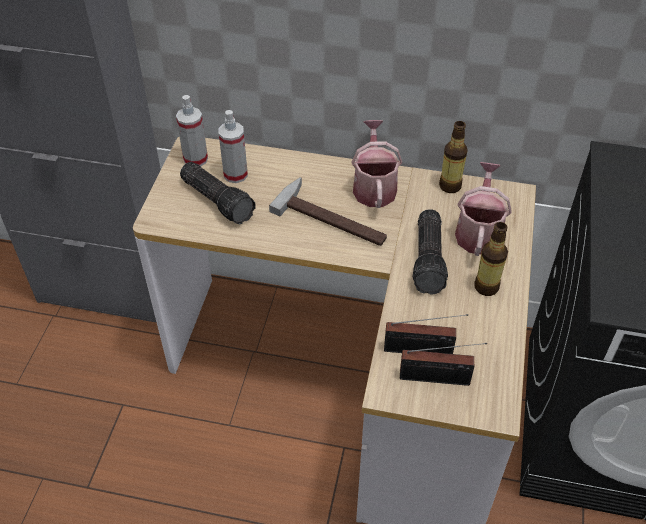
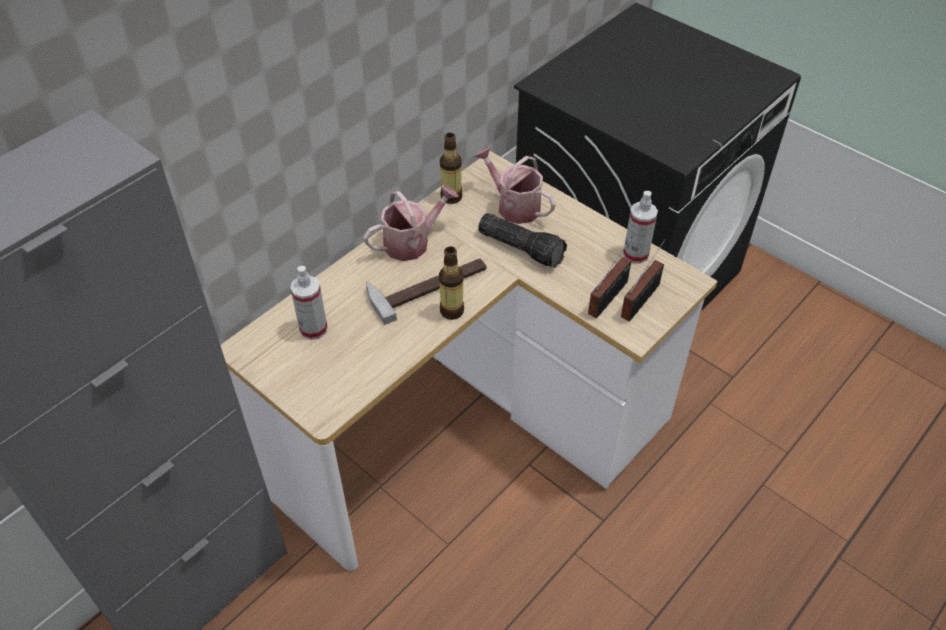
camera: 60 degrees left, 0 degrees up
(195, 159) = (264, 351): spray bottle -> spray bottle (636, 254)
(218, 200) = (337, 355): flashlight -> none
(374, 186) = (412, 242): watering can -> watering can turned 120 degrees clockwise
(486, 287) = (573, 229): bottle -> bottle (451, 311)

